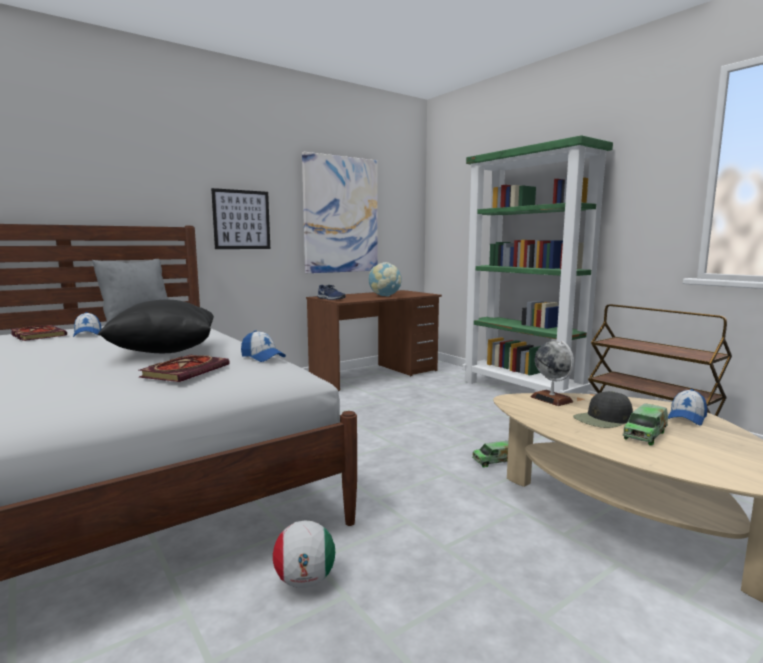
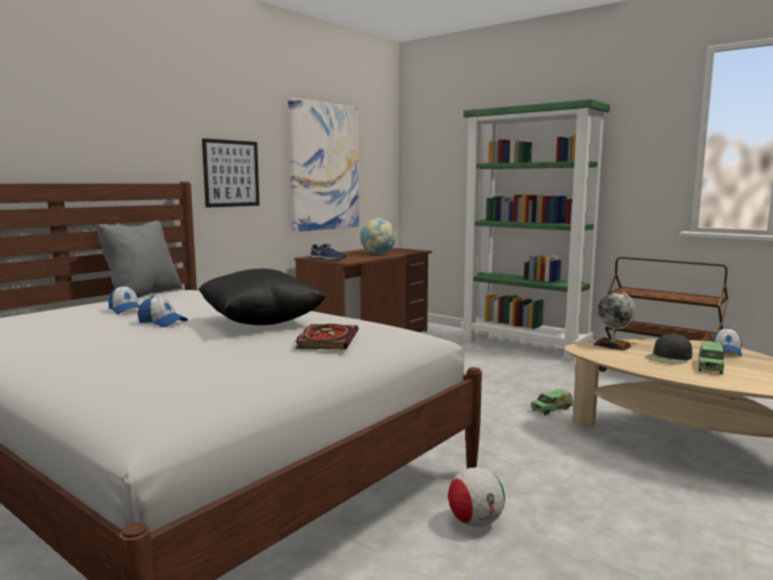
camera: 15 degrees left, 0 degrees up
(37, 335) = (66, 315): book -> none
(262, 357) = (371, 323): cap -> cap (162, 323)

